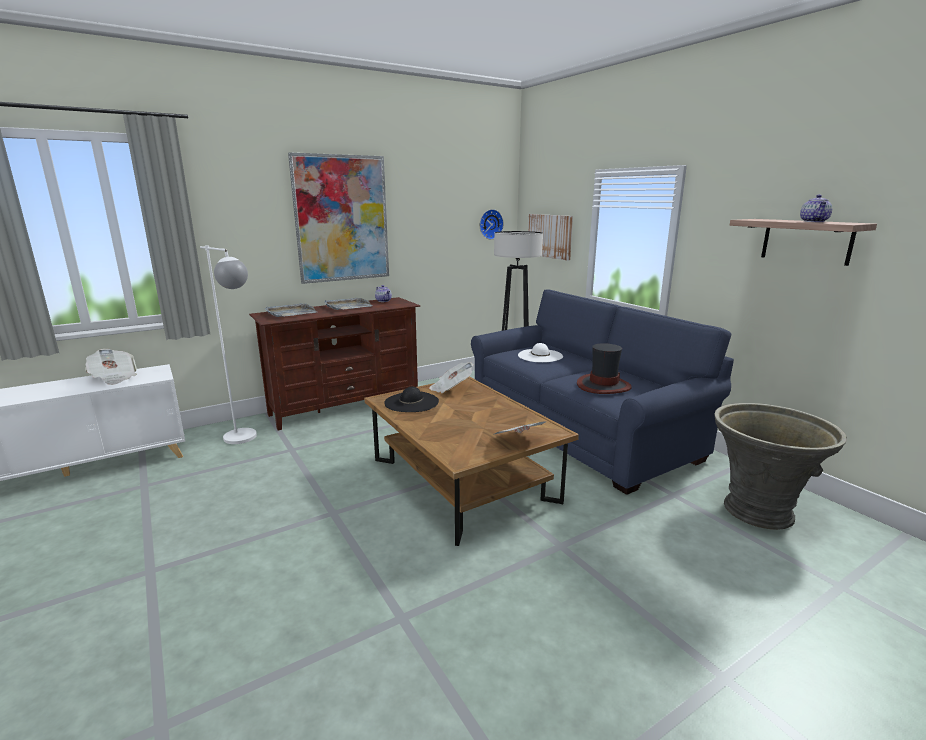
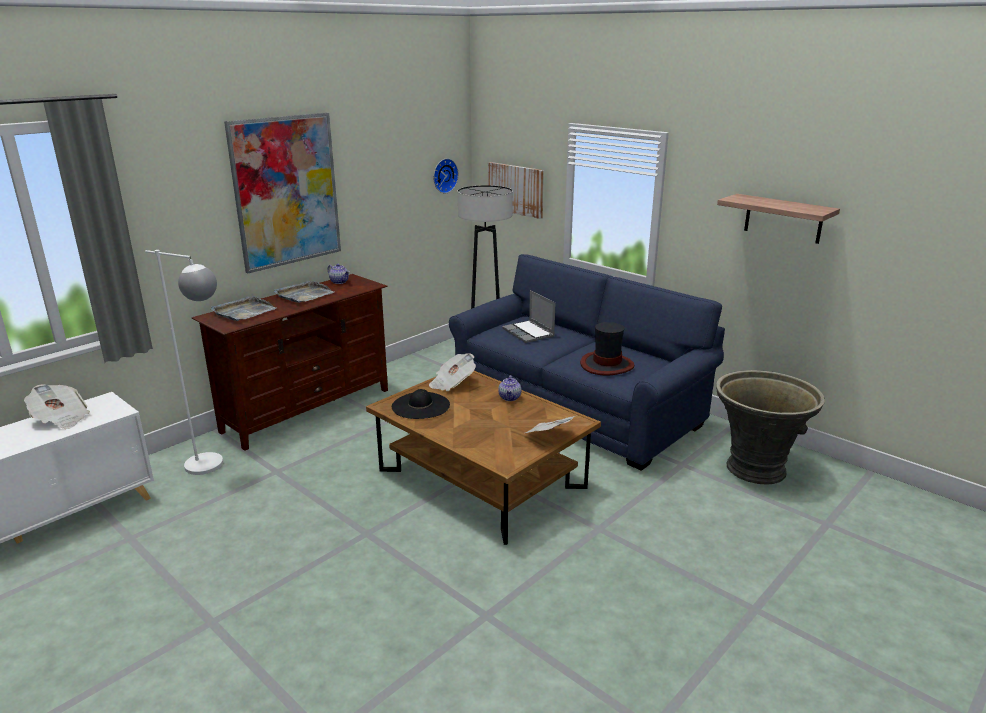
camera: 15 degrees left, 5 degrees up
(540, 356) = (529, 333): white hat -> laptop
(814, 221) = (790, 205): teapot -> teapot (510, 398)

